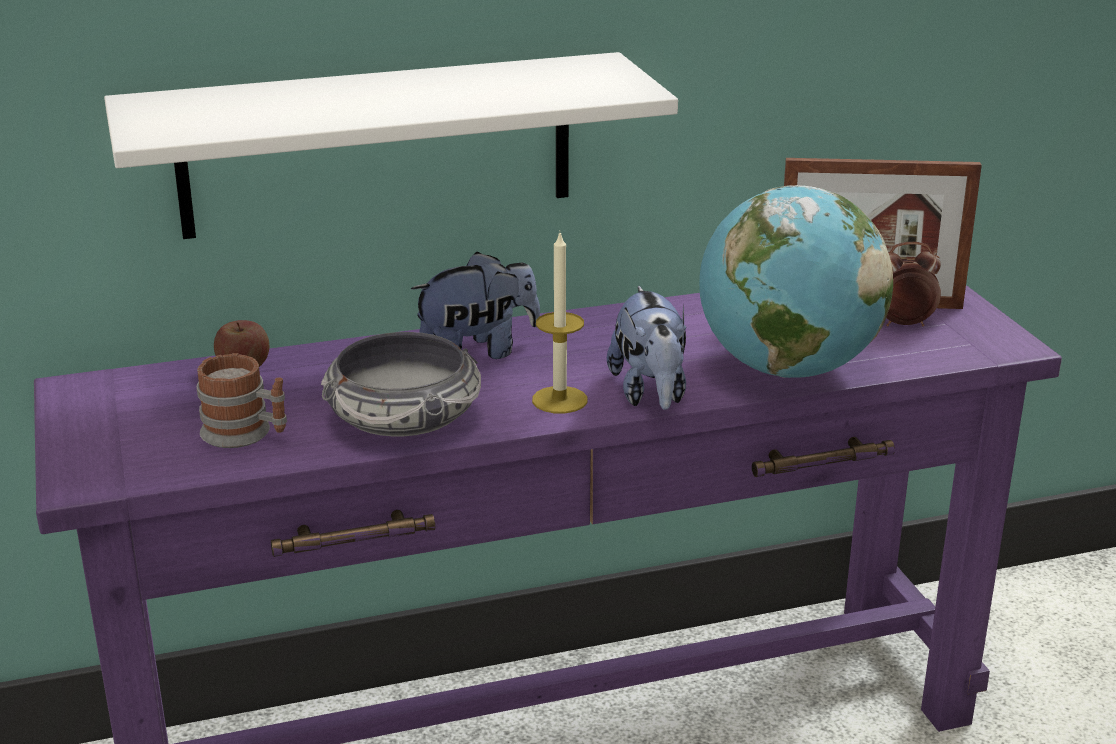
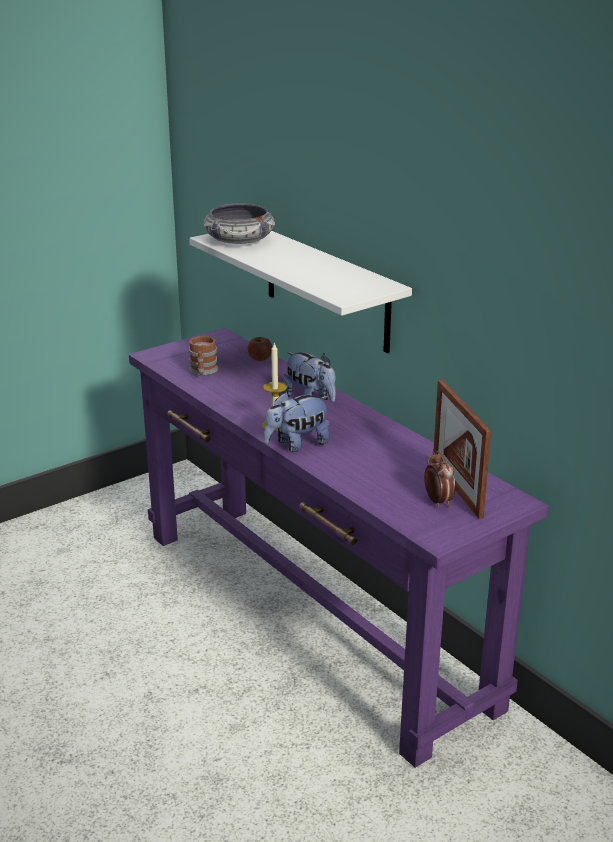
camera: 70 degrees right, 0 degrees up
(402, 418) = (235, 397): bowl -> bowl (239, 240)
(787, 369) = (350, 474): globe -> none

